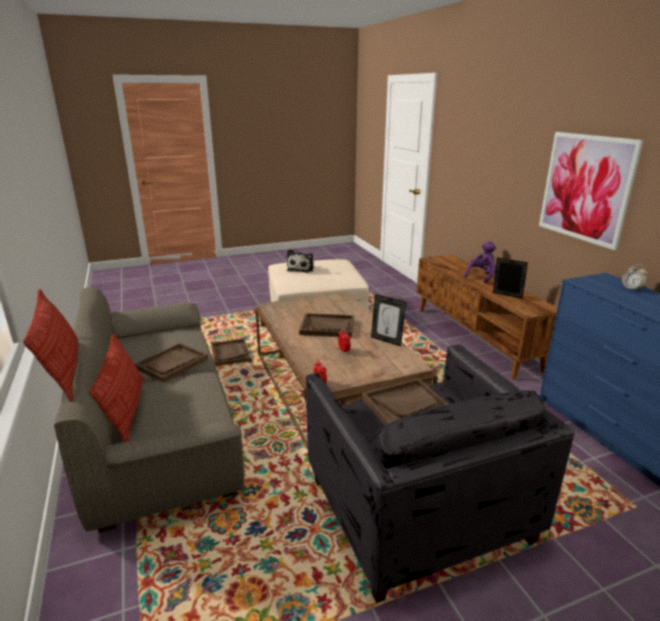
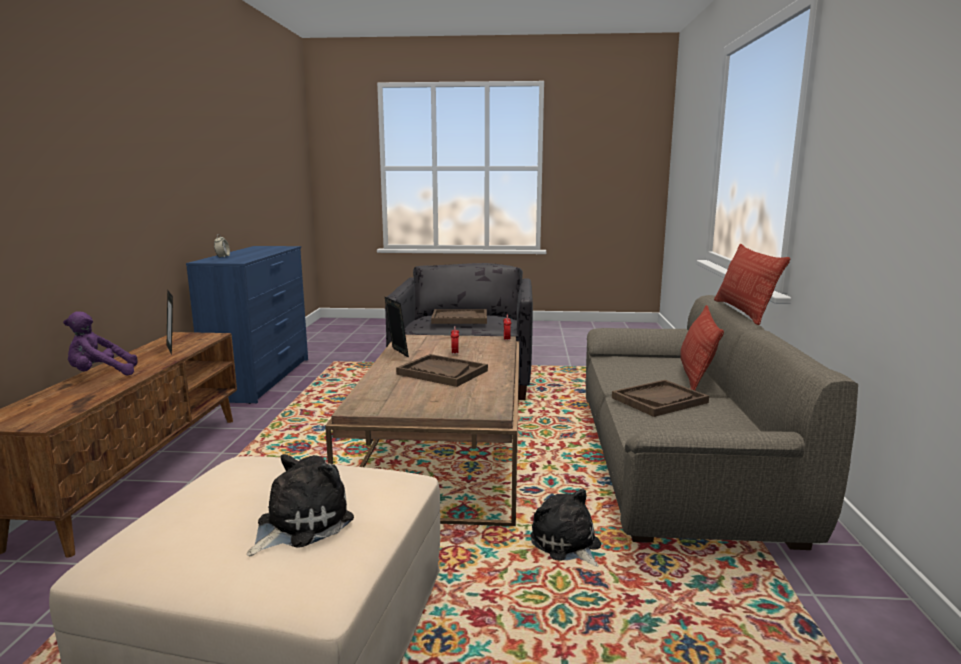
camera: 155 degrees left, 10 degrees down
(230, 354) = (567, 545): brown tray -> plush toy
(585, 188) = (140, 181): picture -> none

